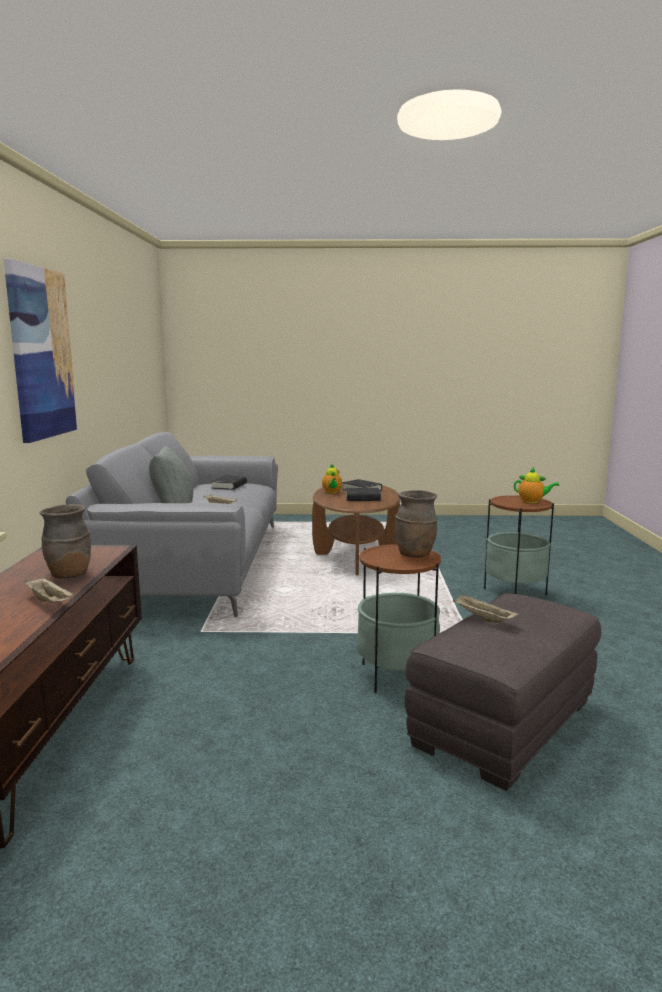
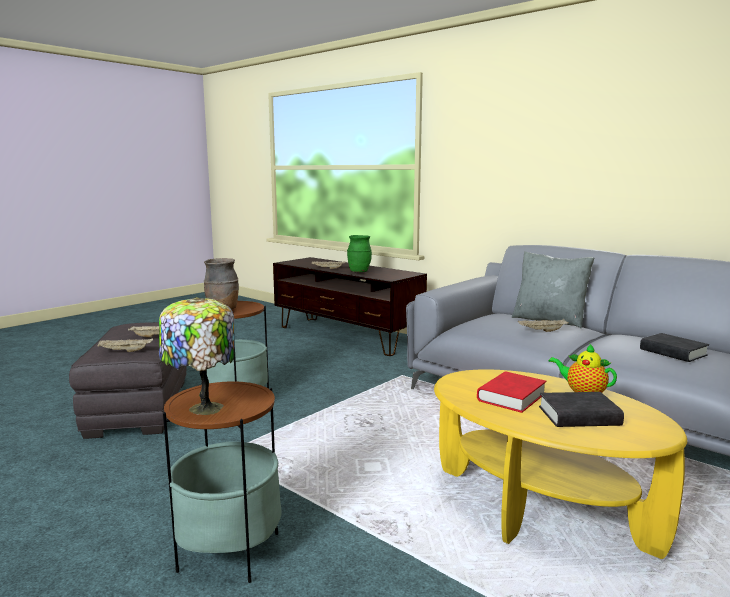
camera: 130 degrees right, 0 degrees up
(41, 353) = (499, 152): picture -> none
(69, 575) = (359, 272): brown vase -> green vase
(356, 555) = (539, 509): brown coffee table -> yellow coffee table
(362, 498) = (511, 397): black book -> red book
(532, 501) = (203, 408): teapot -> table lamp
(534, 606) = (125, 351): none -> beige tray

